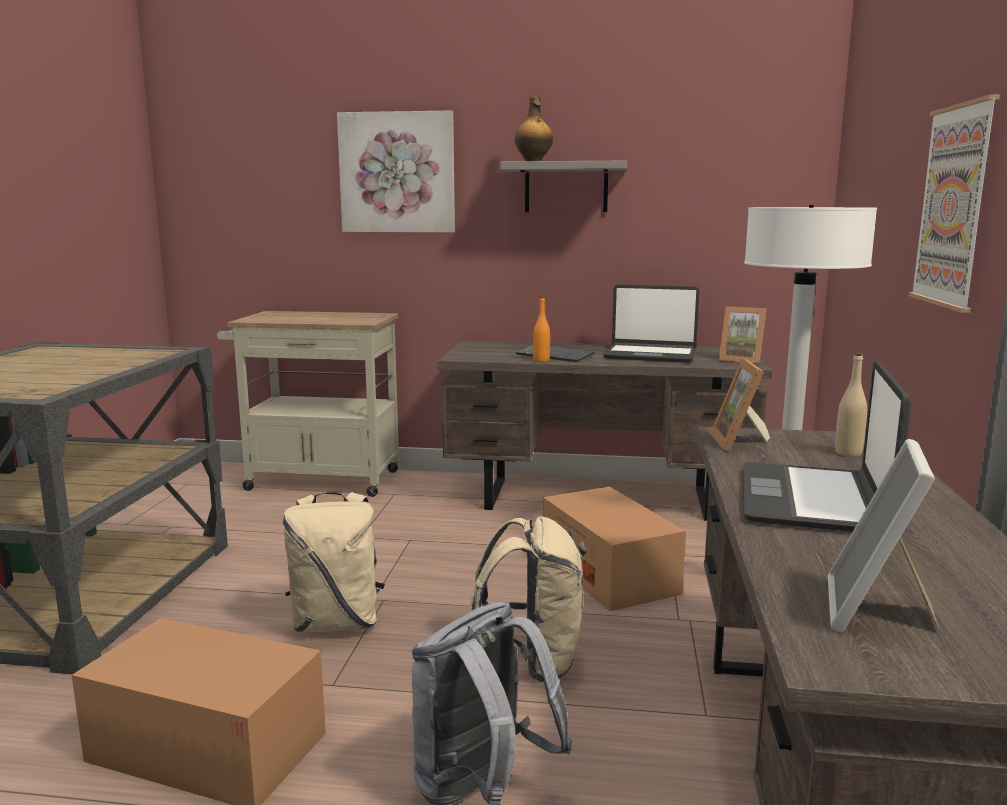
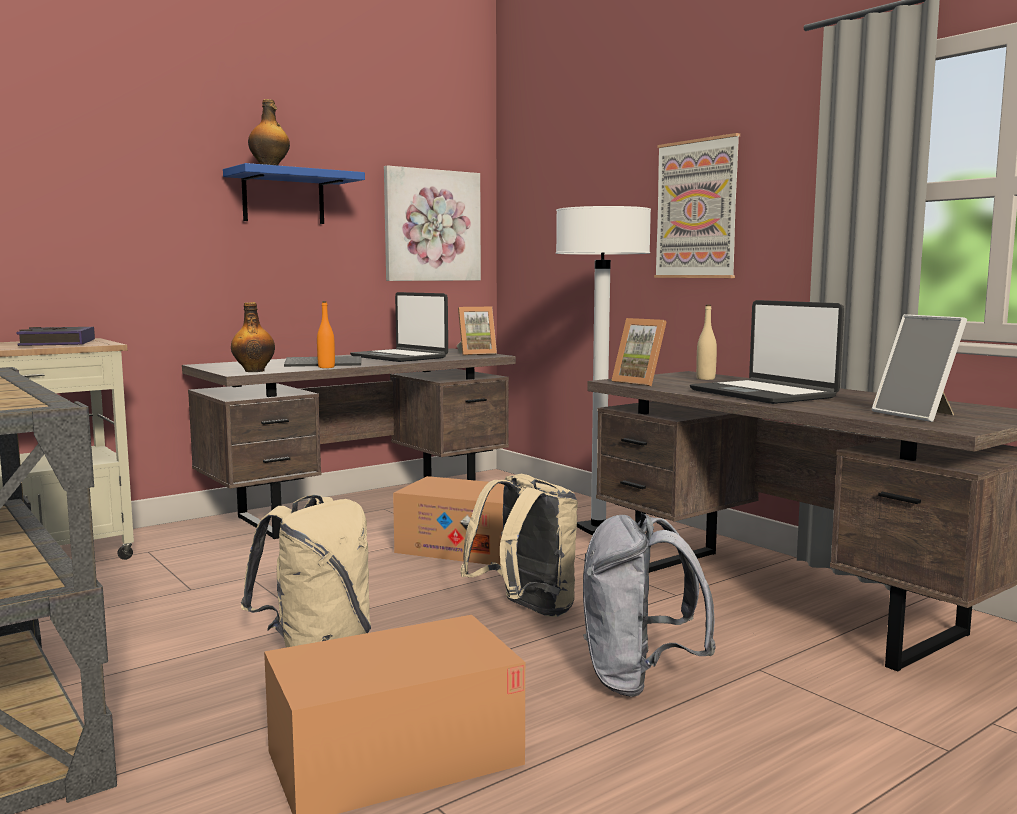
camera: 45 degrees left, 5 degrees down
(345, 318) = (57, 343): none -> book
(397, 173) = (90, 169): picture -> picture (431, 225)
(476, 357) = (254, 371): none -> bottle
(566, 188) = (283, 198): grey shelf -> blue shelf
(650, 355) = (400, 357): laptop -> laptop turned 75 degrees clockwise

